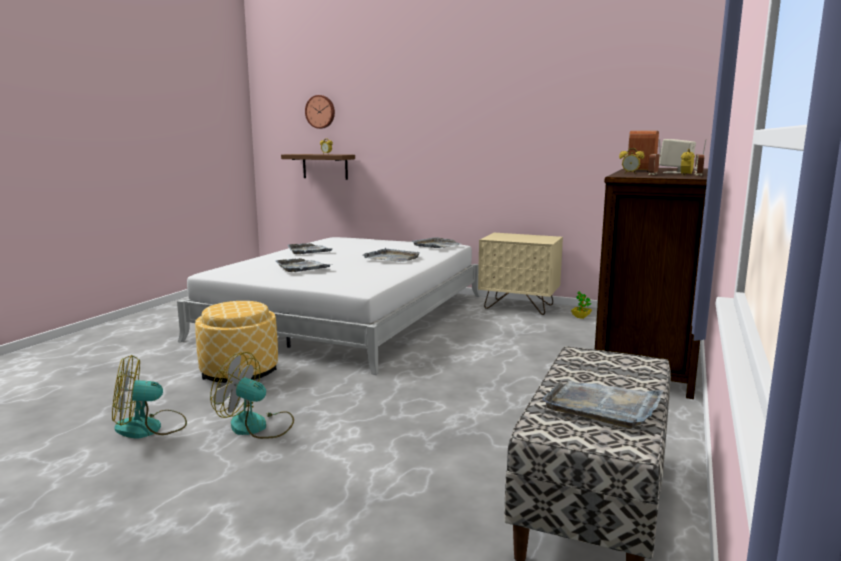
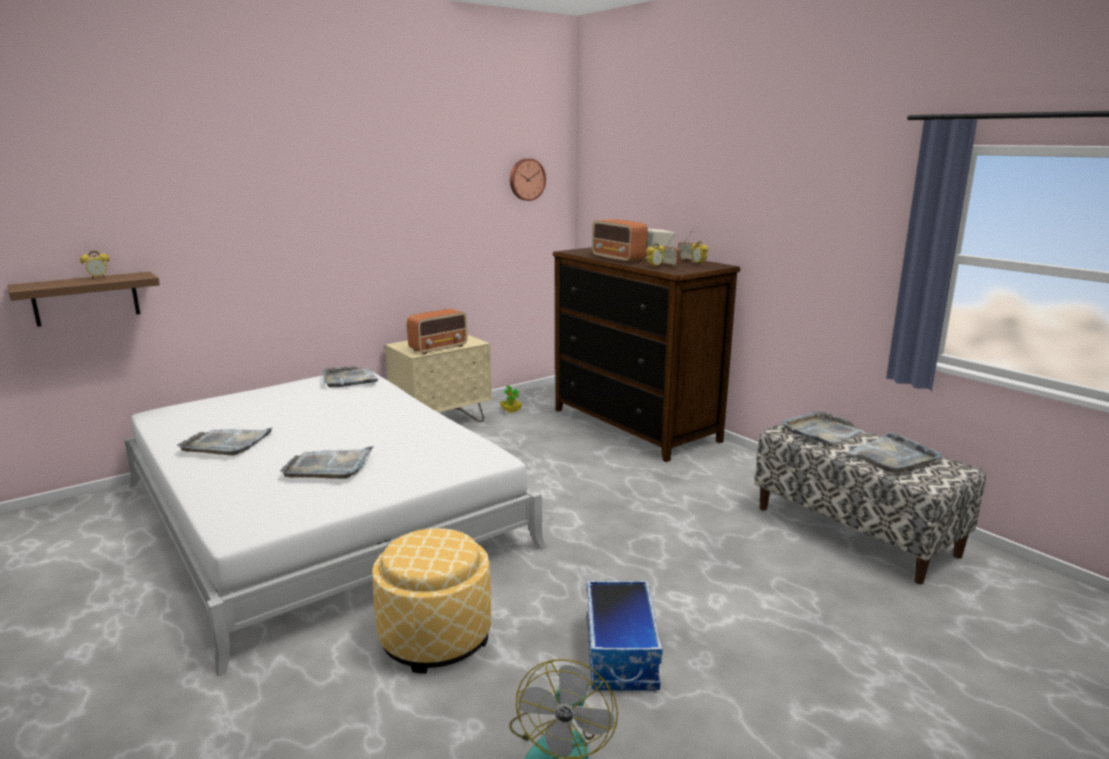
camera: 60 degrees left, 5 degrees up
(257, 426) = (622, 654): fan -> storage box
(320, 112) = (60, 204): wall clock -> wall clock (526, 179)
(392, 258) = (366, 412): grey tray -> grey tray (821, 431)
(512, 239) = (439, 348): none -> radio

